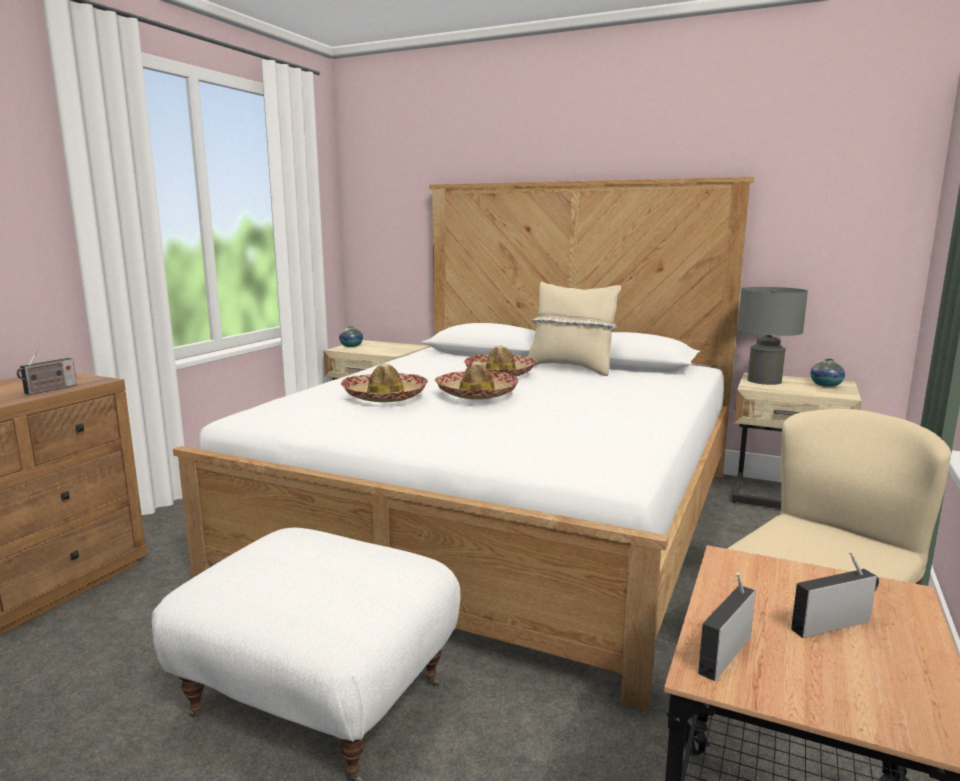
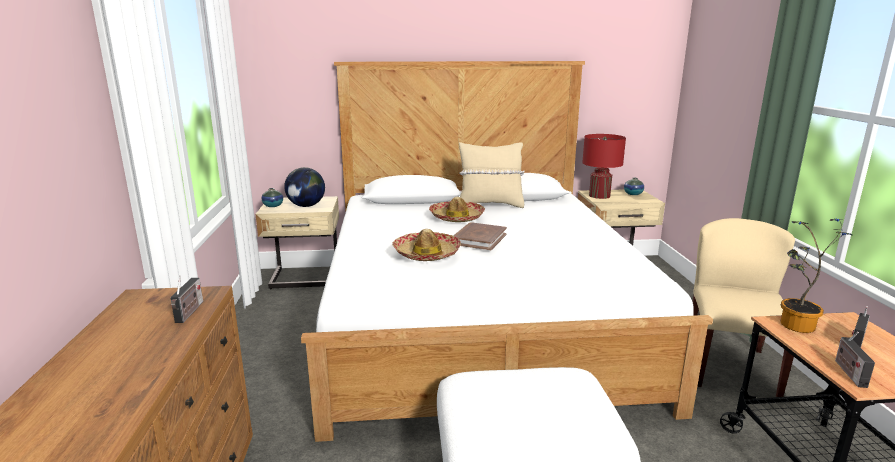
camera: 30 degrees left, 5 degrees up
(381, 349) = (306, 206): none -> globe
(476, 393) = (479, 239): hat -> brown book
(756, 574) = (794, 327): none -> potted plant
(764, 381) = (599, 196): grey table lamp -> red table lamp

